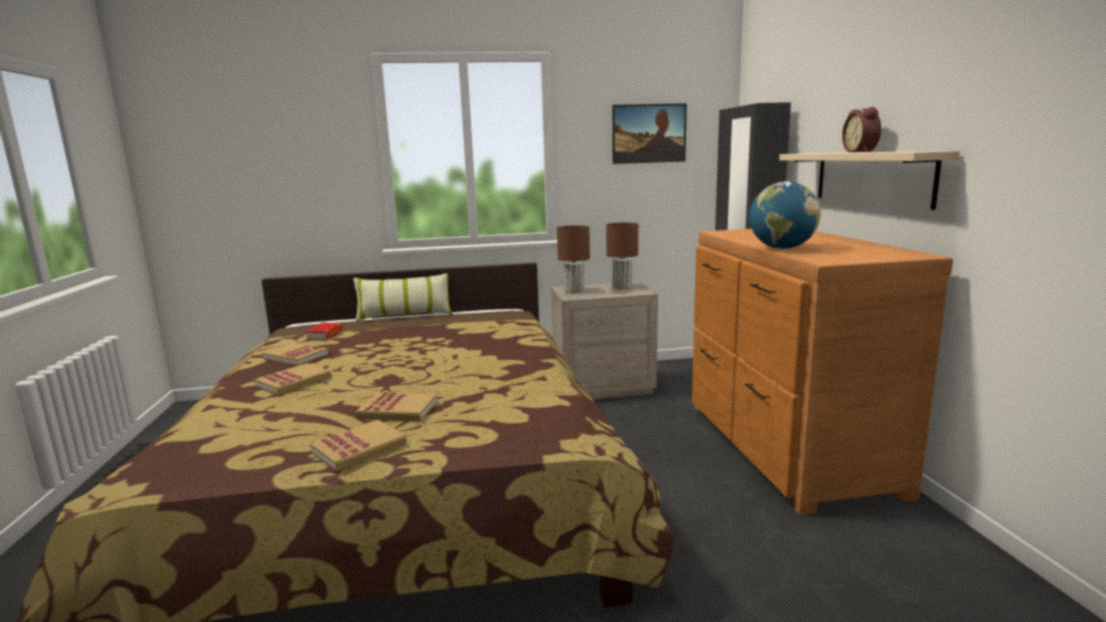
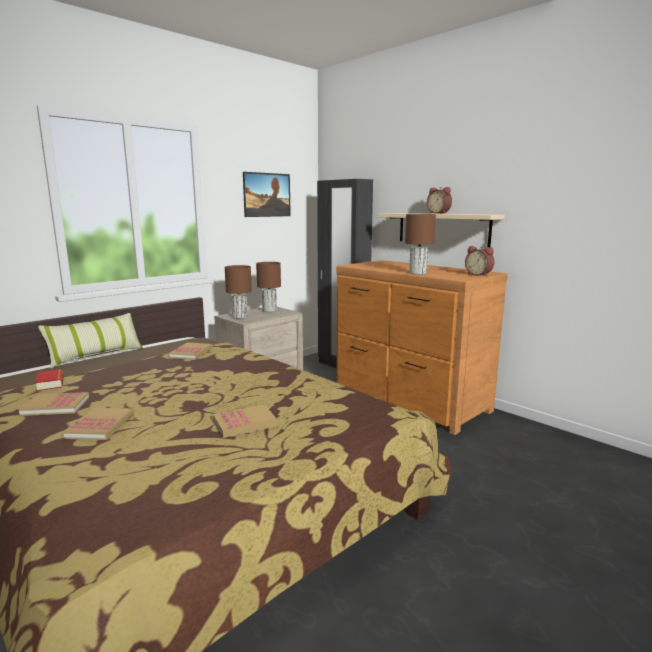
camera: 35 degrees left, 0 degrees up
(359, 448) = (266, 456): book -> book (191, 353)
(782, 248) = (418, 273): globe -> brown table lamp
(881, 257) = (479, 275): none -> alarm clock

